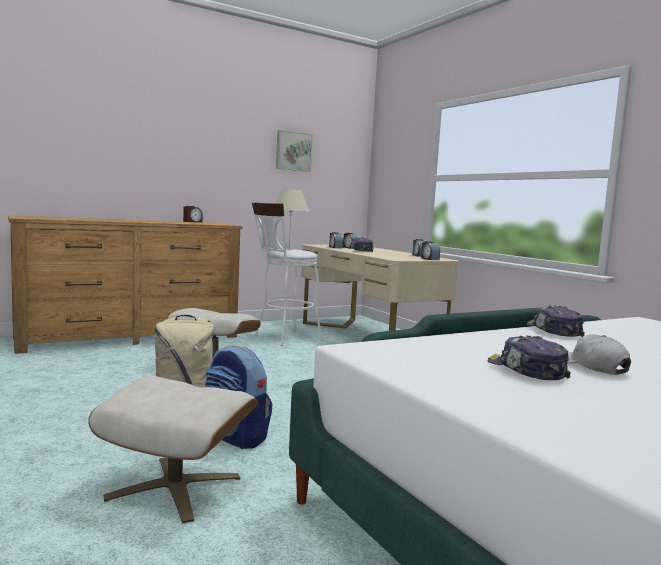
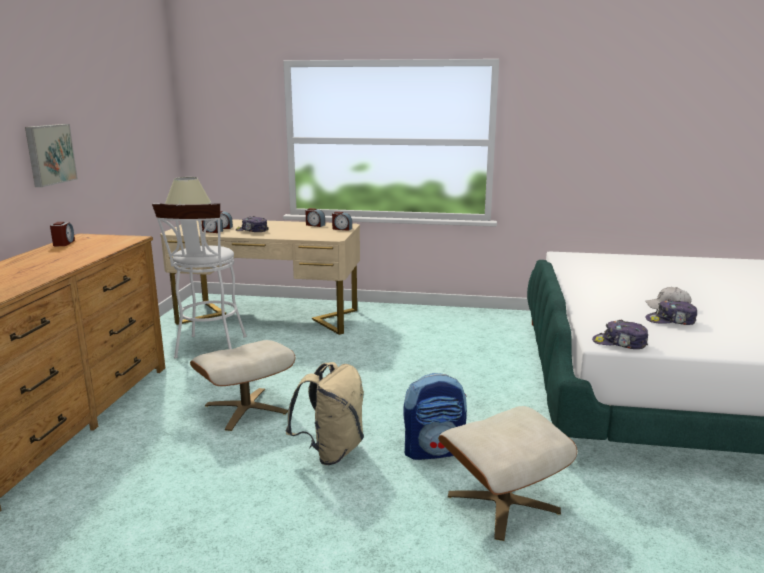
camera: 50 degrees left, 10 degrees up
(293, 151) = (121, 119): picture -> picture (49, 154)
(553, 331) = (580, 283): cap -> cap (619, 344)

